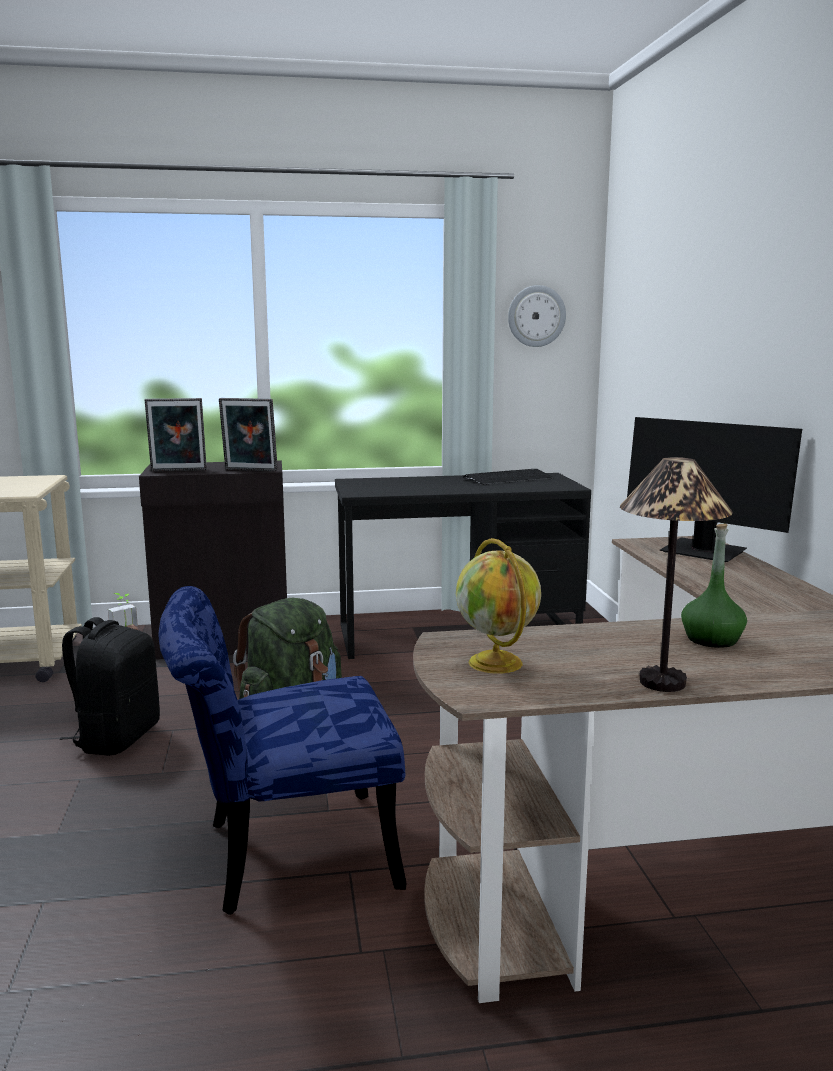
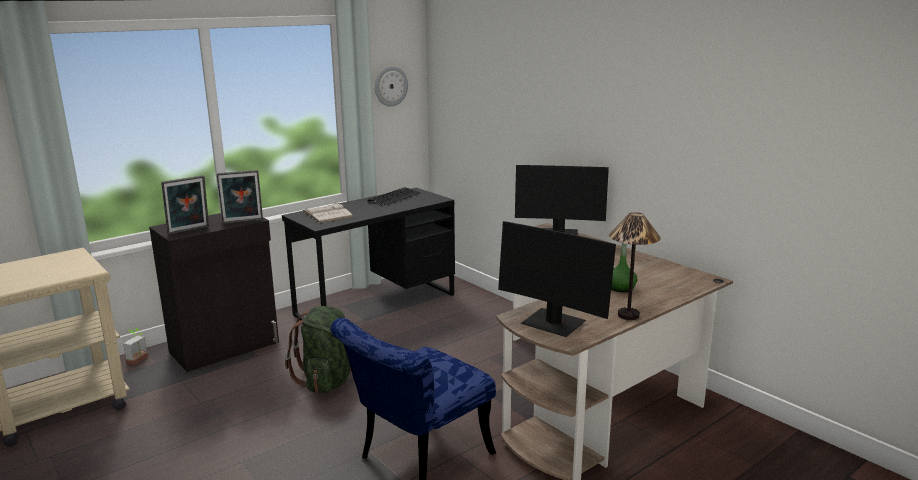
camera: 30 degrees left, 5 degrees up
(116, 738) = (232, 430): black backpack -> none
(389, 484) = (327, 214): none -> white book
(496, 663) = (553, 324): globe -> monitor

